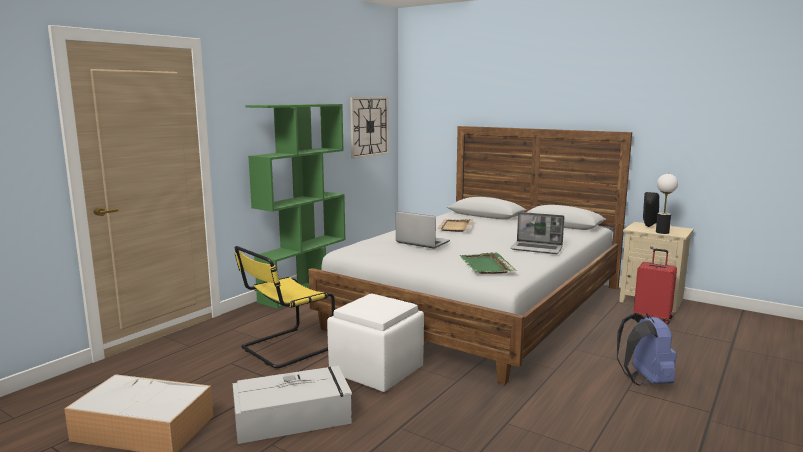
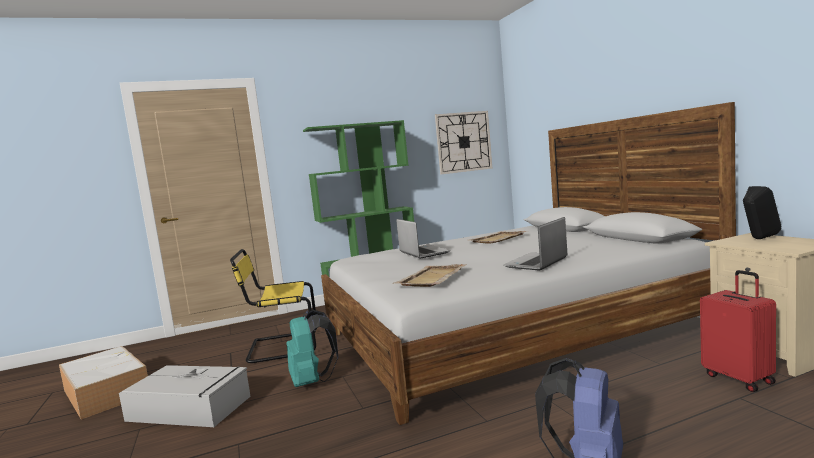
camera: 35 degrees right, 5 degrees down
(377, 371) = (312, 381): white ottoman -> turquoise backpack
(486, 266) = (431, 278): green tray -> beige tray
(537, 249) = (536, 263): laptop -> laptop turned 75 degrees clockwise
(662, 232) = (767, 246): table lamp -> none

